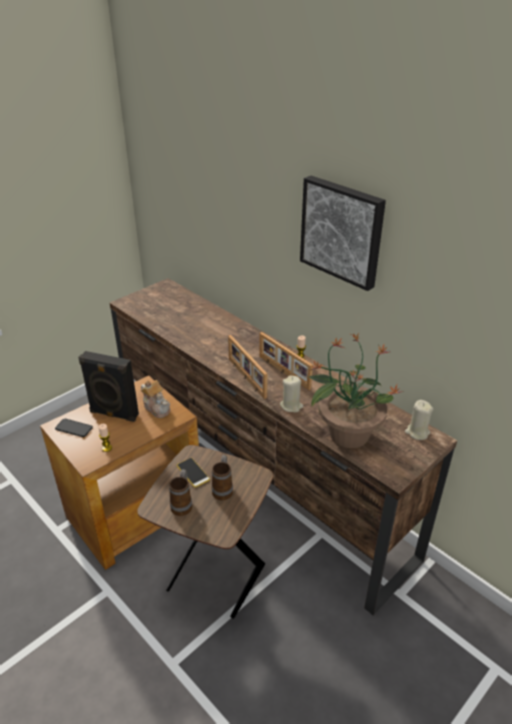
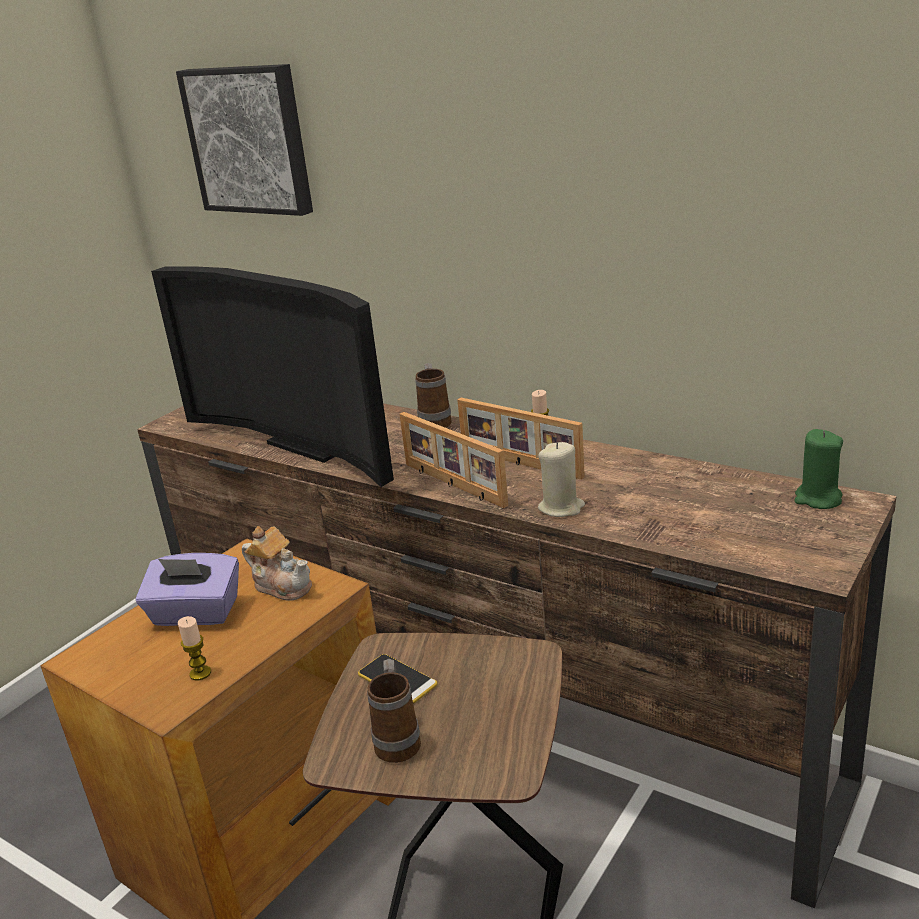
camera: 10 degrees left, 10 degrees down
(74, 428) = (118, 654): phone -> none
(113, 414) = (195, 614): black speaker -> purple tissue box
(189, 333) = (312, 442): none -> television
(223, 489) = (472, 694): mug -> mug (435, 421)
(342, 231) = (590, 156): picture -> picture (250, 140)
(348, 433) = (692, 527): potted plant -> none
(417, 432) = (817, 499): beige candle -> green candle

